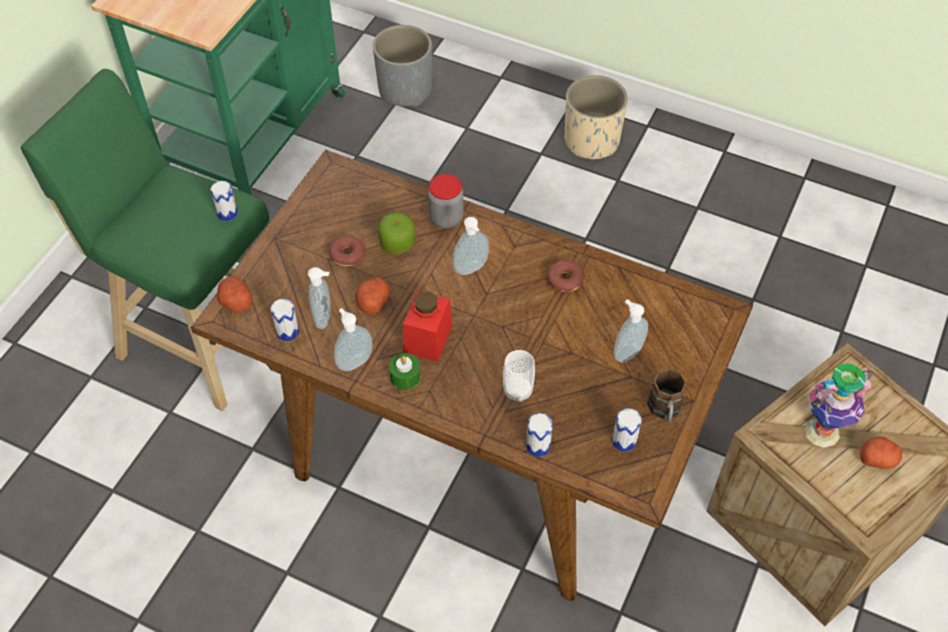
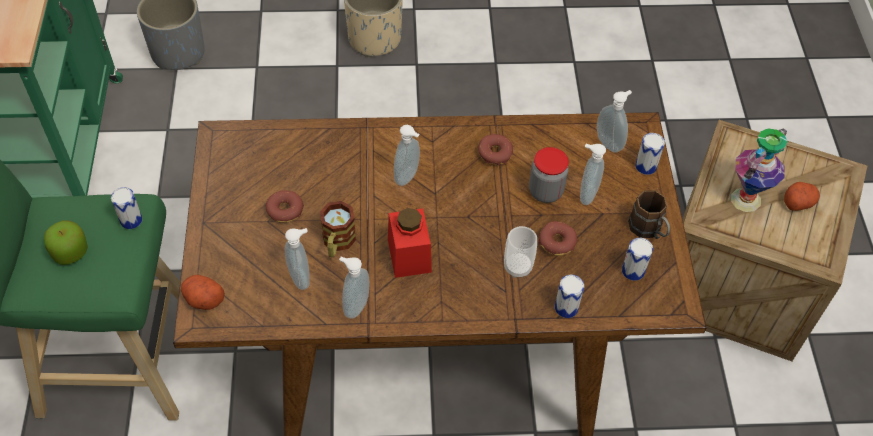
camera: 30 degrees left, 0 degrees up
(287, 332) = (274, 306): can -> can (646, 166)
(373, 301) = (337, 243): potato -> mug
(397, 243) = (325, 181): apple -> apple (70, 252)
(405, 376) = (411, 299): green candle -> none
(446, 218) = (355, 140): jar -> jar (545, 192)
(569, 384) = (557, 242): none -> donut
(683, 314) = (610, 143): none -> soap dispenser

